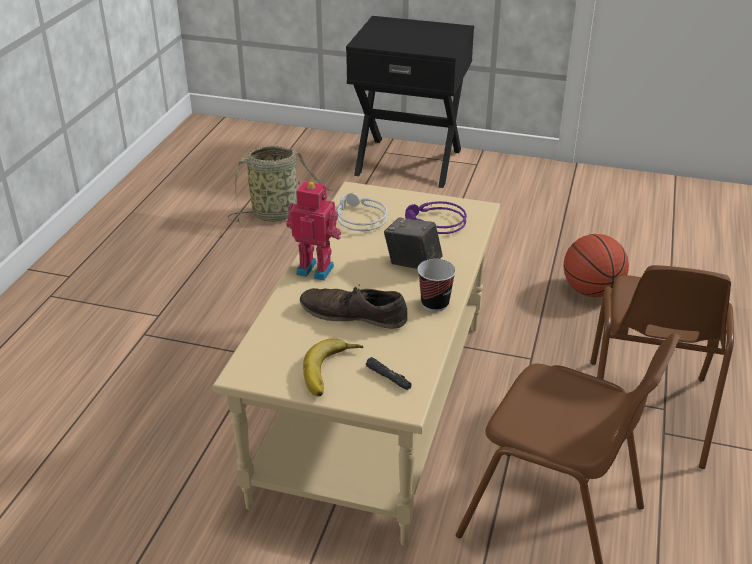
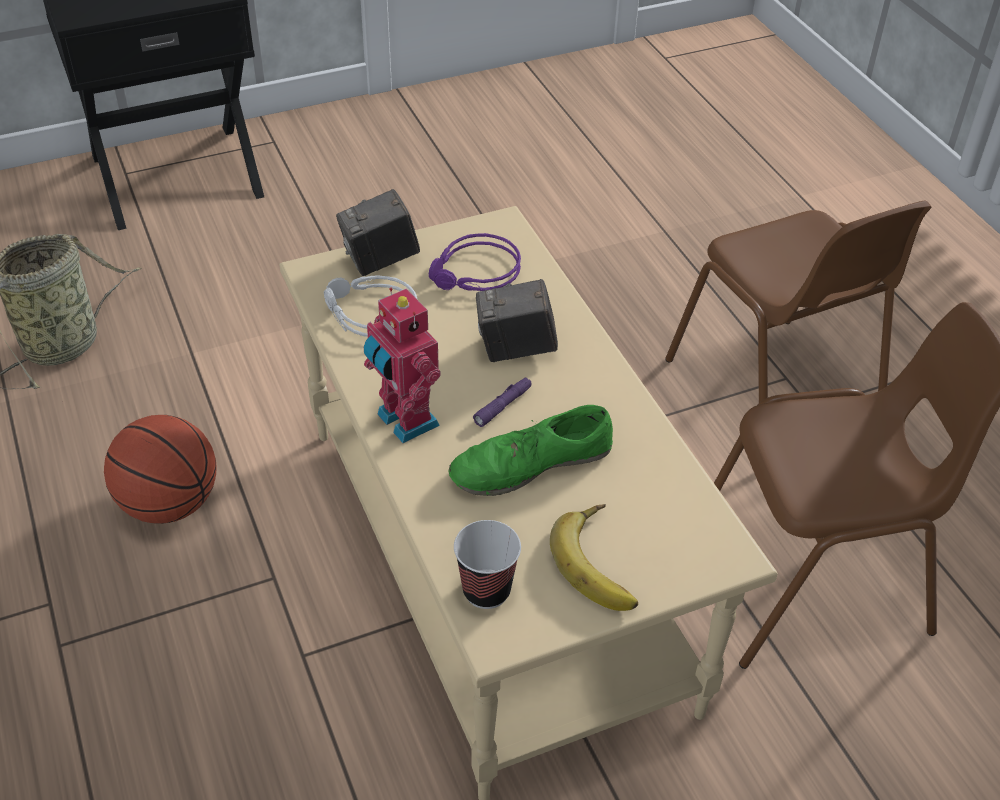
camera: 40 degrees left, 10 degrees up
(316, 268) = (404, 421): toy robot -> toy robot turned 105 degrees counterclockwise
(353, 314) = (530, 464): brown shoe -> green shoe
(373, 284) = (502, 406): none -> purple flashlight
(389, 378) = (672, 529): black flashlight -> none
(393, 199) = (380, 260): none -> camera
(435, 304) = (605, 393): cup -> cup (486, 590)
(591, 291) = (580, 265): basketball -> basketball (170, 504)

